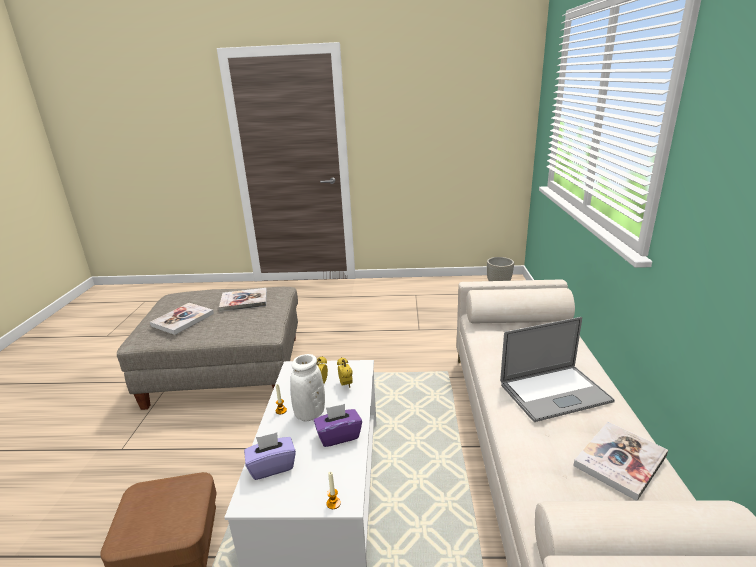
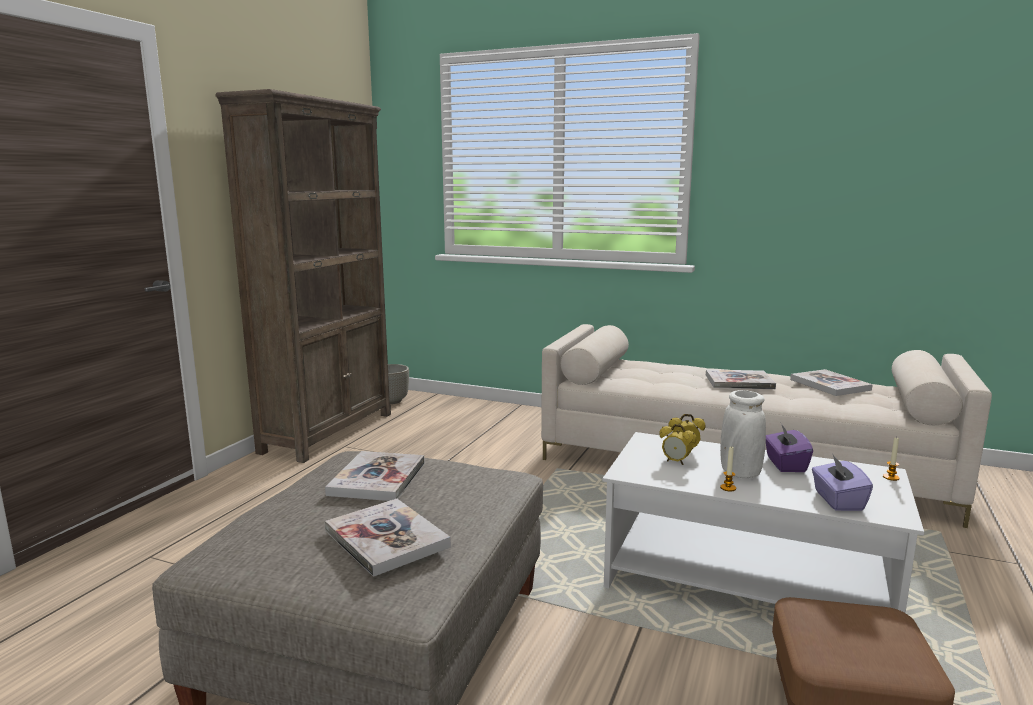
camera: 70 degrees left, 10 degrees down
(430, 284) = (329, 432): none -> brown bookcase
(554, 393) = (739, 382): laptop -> book

